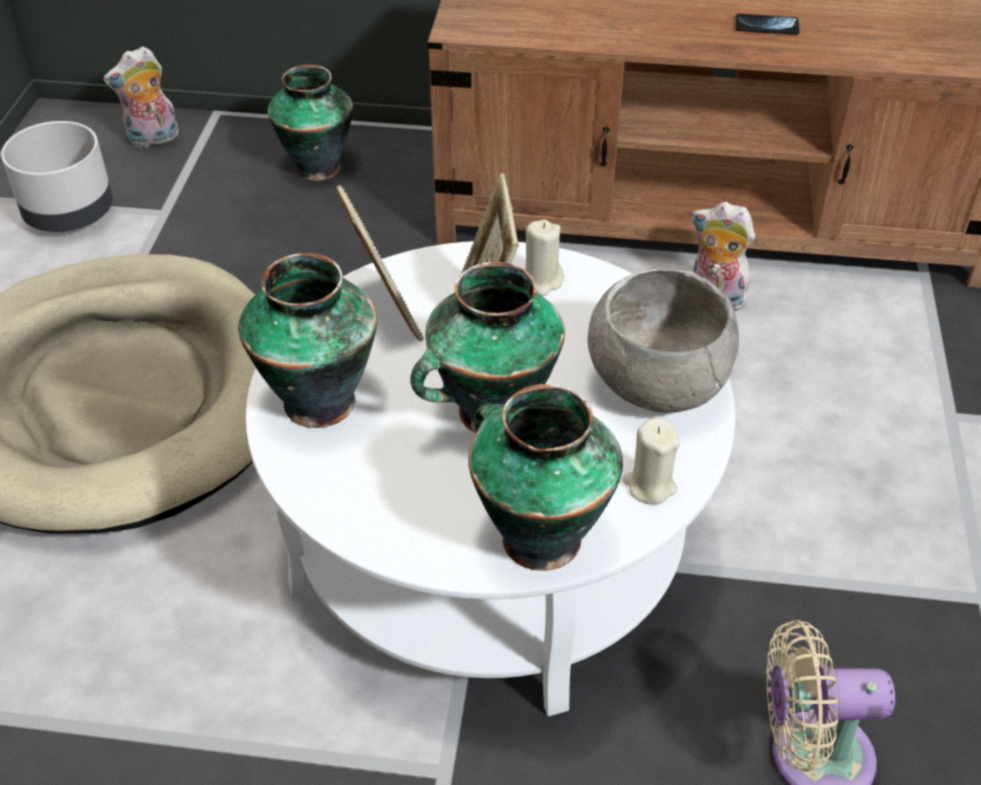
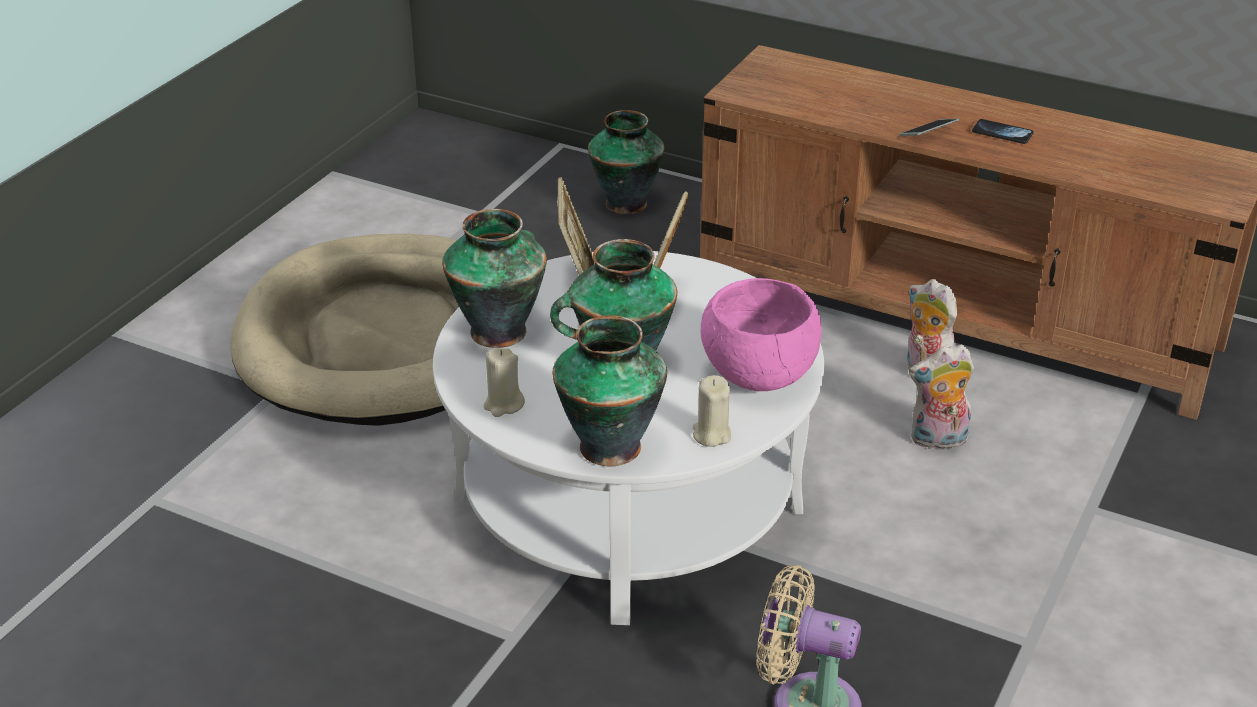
camera: 20 degrees right, 10 degrees down
(70, 215) = (405, 201): grey planter -> none
(153, 140) = (497, 156): plush toy -> plush toy (937, 441)
(541, 281) = (712, 290): beige candle -> beige candle (503, 405)
(655, 387) = (757, 376): grey bowl -> pink bowl
(693, 40) = (928, 133): none -> phone

